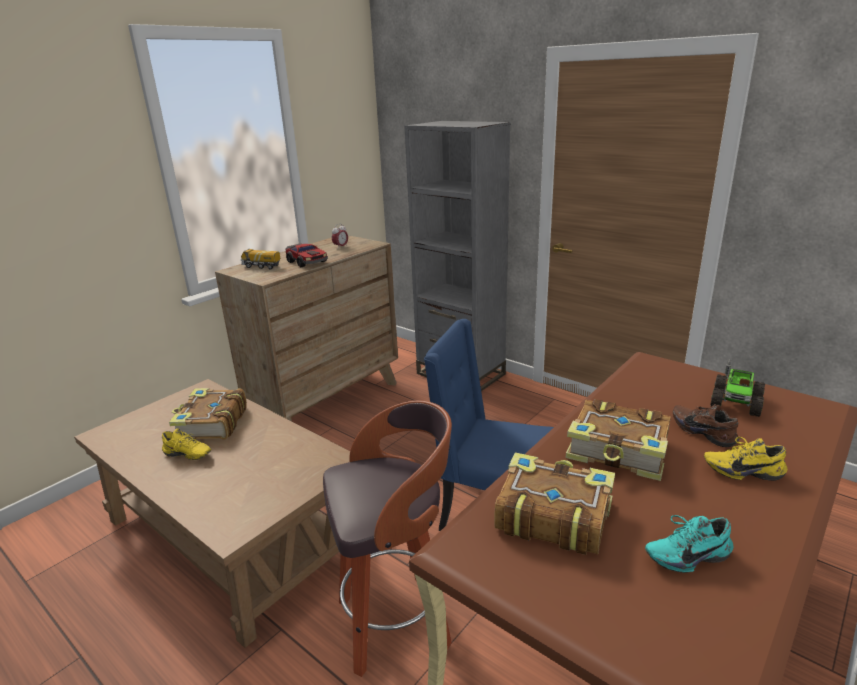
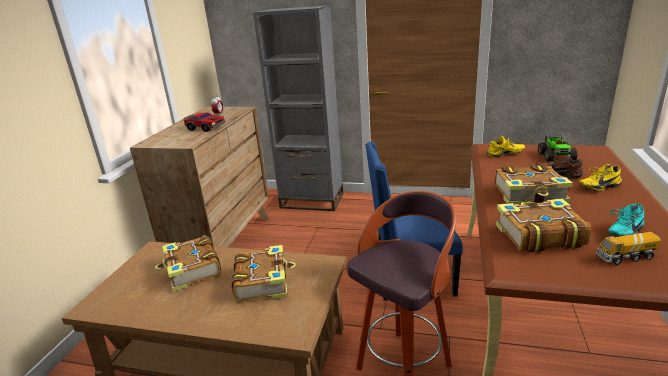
camera: 25 degrees left, 0 degrees up
(186, 456) = (196, 298): yellow shoe -> yellow shoe (505, 155)
(259, 460) = (263, 281): none -> book
(261, 266) = (169, 137): toy truck -> toy truck (625, 257)

